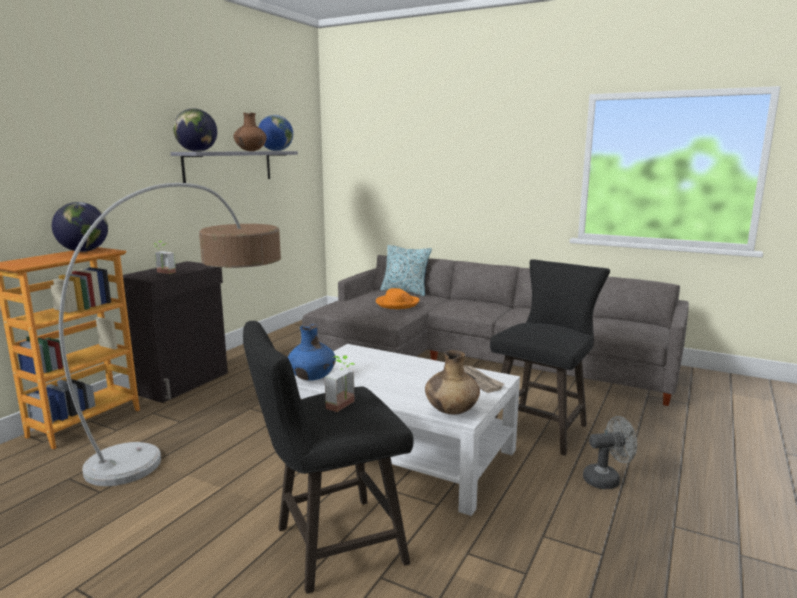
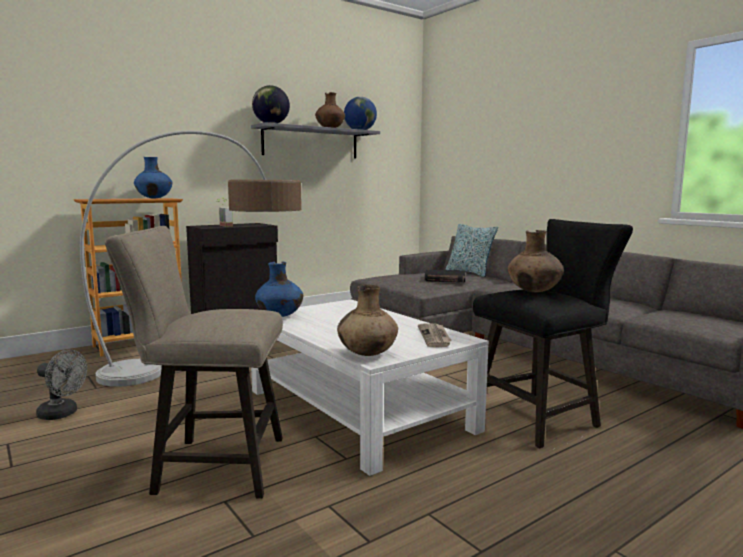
camera: 25 degrees right, 5 degrees down
(84, 251) = (154, 198): globe -> blue vase
(330, 547) = (210, 466): black stool -> beige stool
(345, 406) = (221, 315): potted plant -> none
(397, 303) = (445, 279): orange hat -> black book
(540, 327) = (534, 291): none -> brown vase
(606, 479) = (569, 482): grey fan -> grey fan (62, 414)

